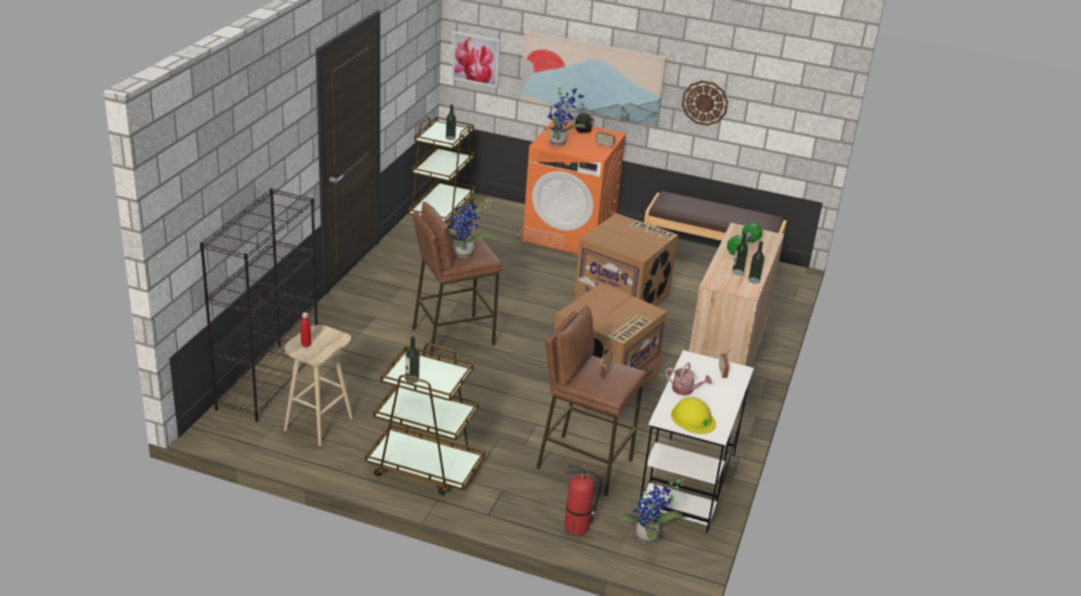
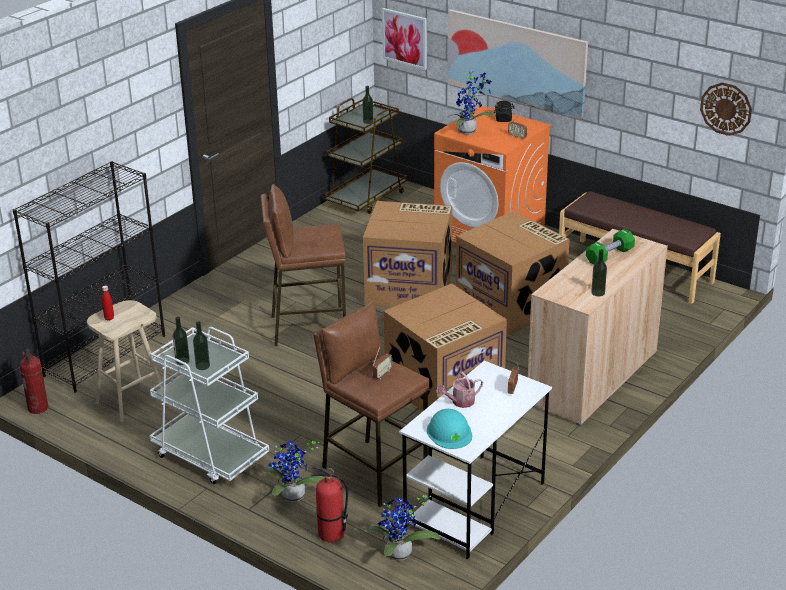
camera: 20 degrees right, 0 degrees up
(227, 442) = (38, 408): none -> fire extinguisher
(424, 468) = (210, 455): brown cart -> white cart
(464, 255) = (309, 243): potted plant -> potted plant (293, 498)
(526, 290) = (410, 287): none -> cardboard box
(685, 390) = (460, 402): watering can -> watering can turned 105 degrees clockwise
(693, 418) = (449, 432): yellow hard hat -> turquoise hard hat
(705, 102) = (629, 94): wall clock -> wall clock (726, 108)
(737, 272) = (585, 282): bottle -> bottle (202, 366)

